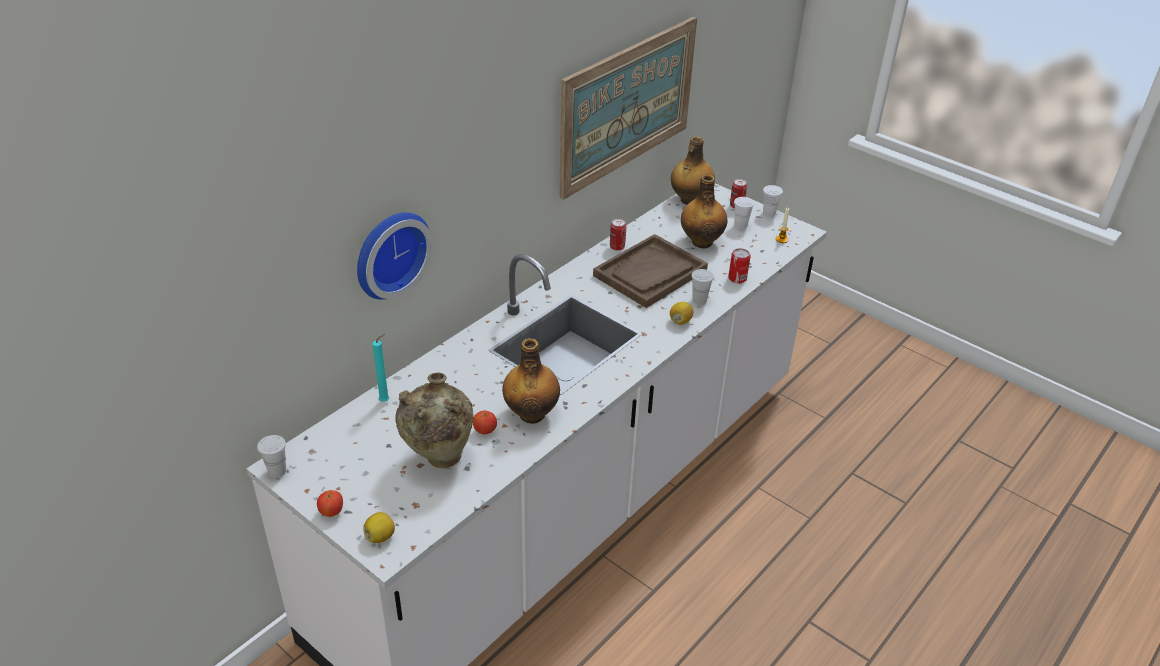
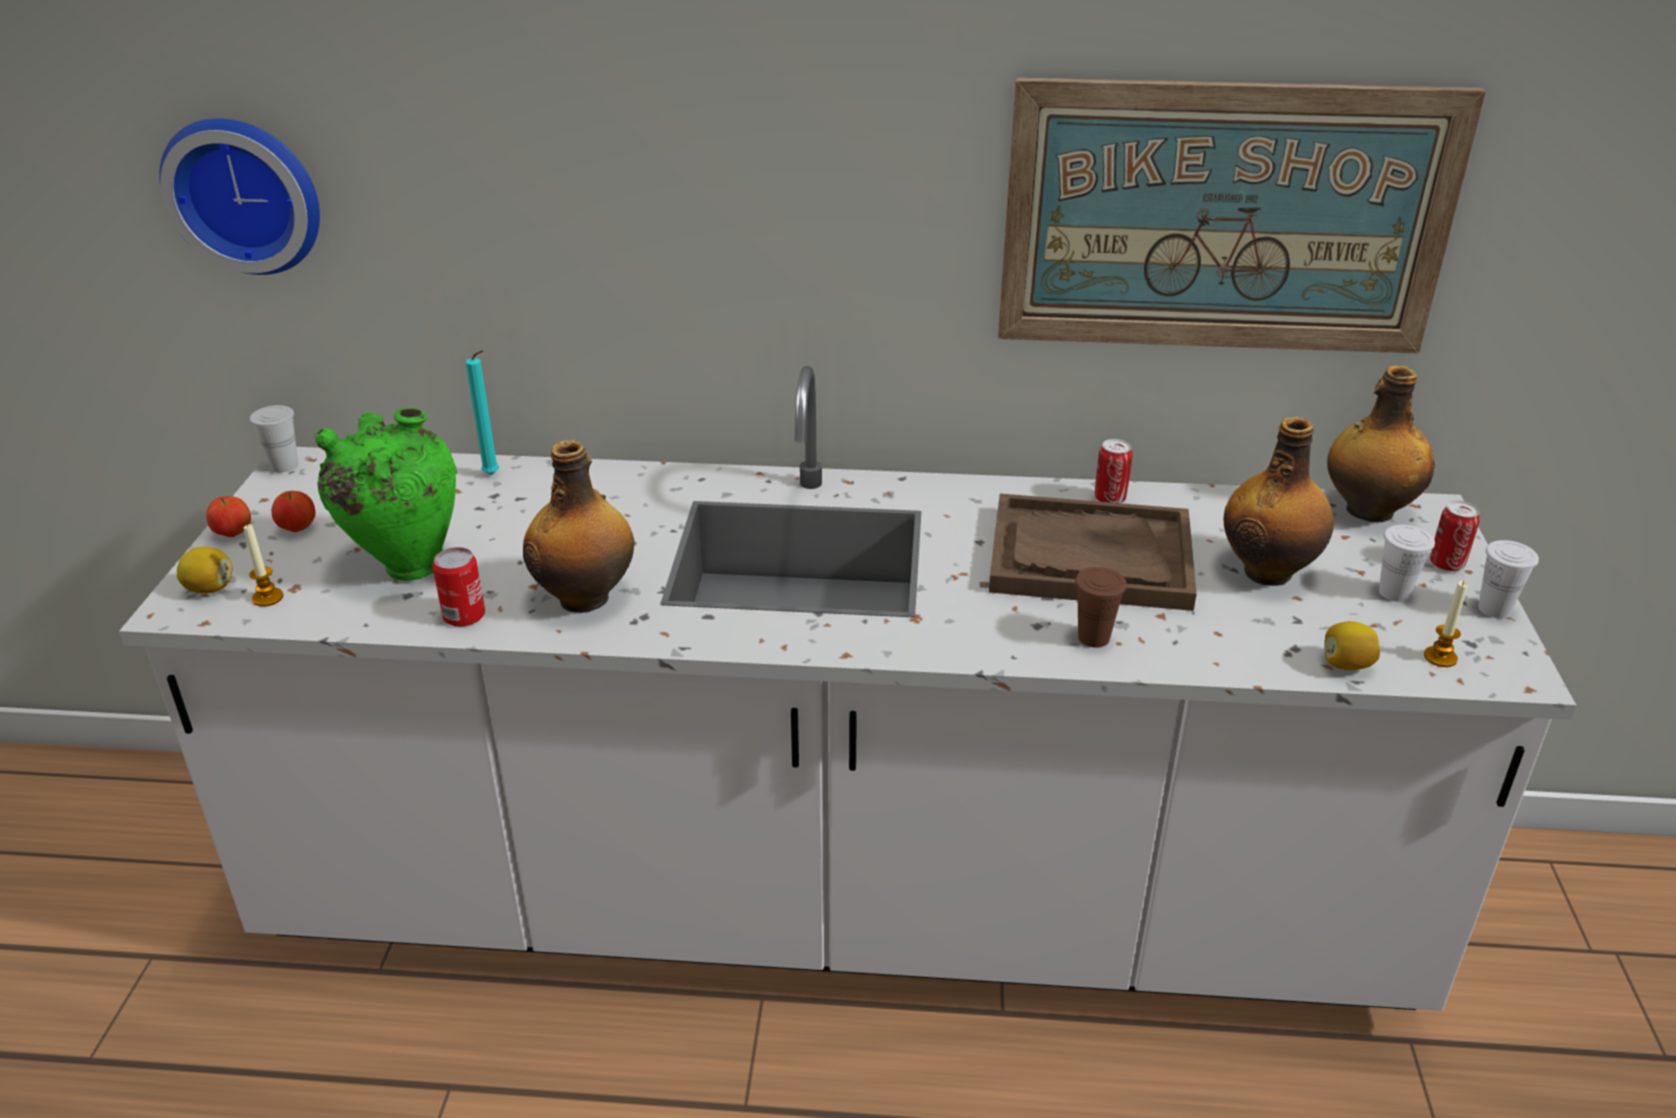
camera: 55 degrees right, 5 degrees down
(389, 252) = (566, 239): wall clock -> wall clock (246, 193)
(414, 517) = (268, 598): none -> candle
(438, 459) = (406, 565): beige vase -> green vase
(485, 431) = (505, 575): apple -> apple (297, 528)
(680, 321) = (1003, 641): lemon -> lemon (1346, 664)
(699, 300) = (1093, 638): white cup -> brown cup
(737, 278) = (1226, 653): can -> can (464, 615)

